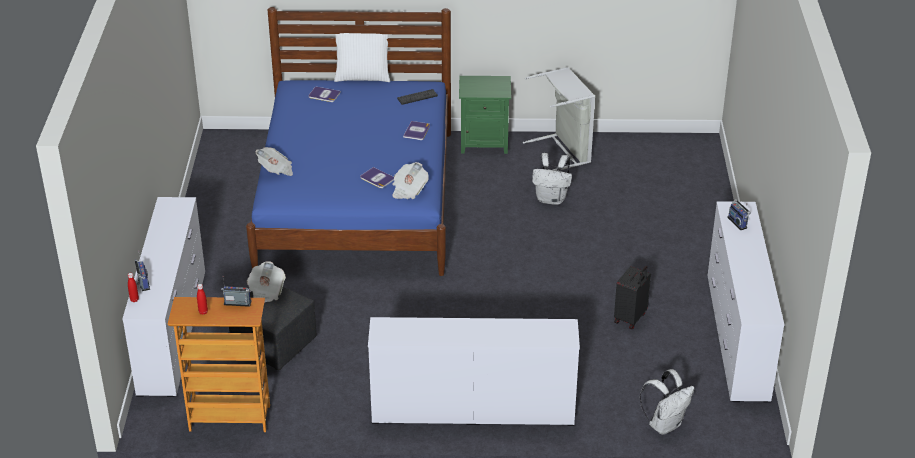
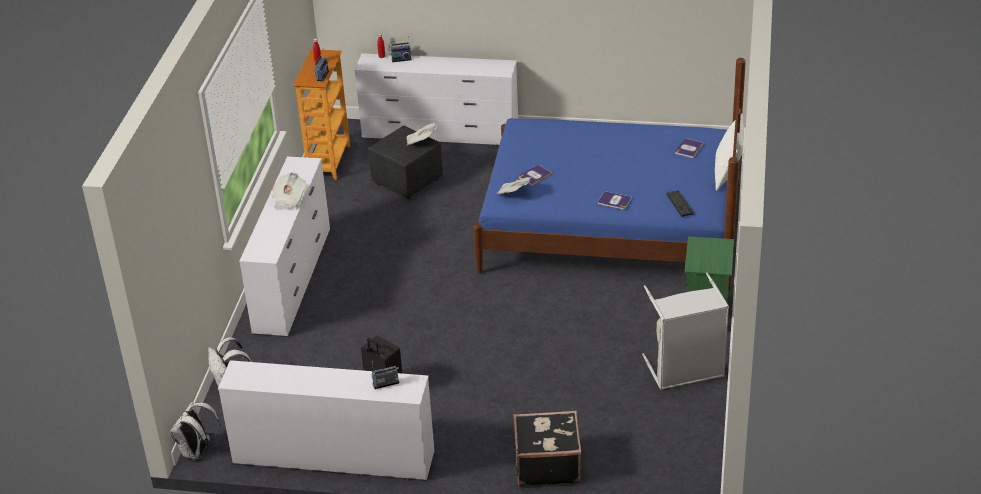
camera: 100 degrees right, 0 degrees up
(276, 170) = (559, 123): newspaper -> newspaper (289, 200)
(552, 199) = (593, 354): white backpack -> white backpack (197, 452)
(699, 214) = (547, 464): none -> black suitcase

